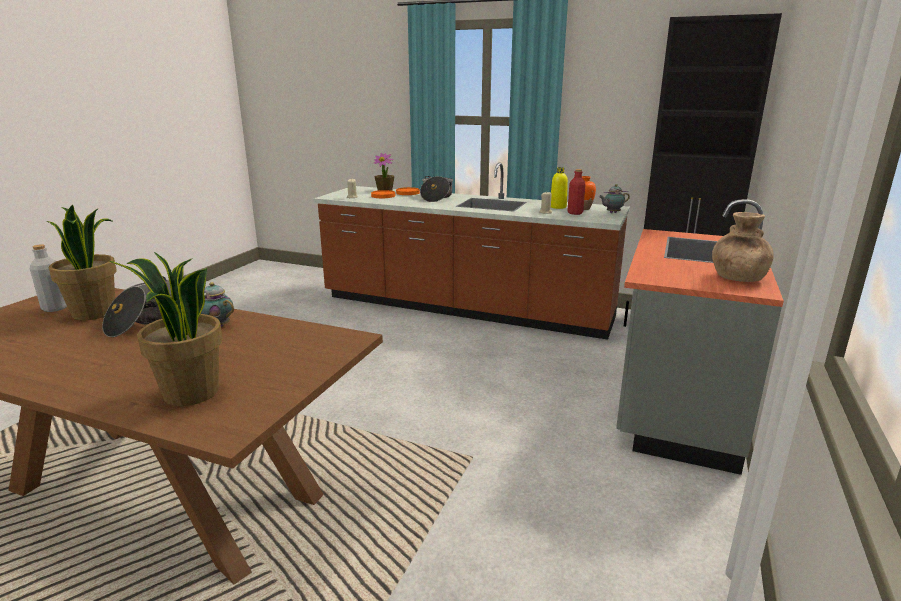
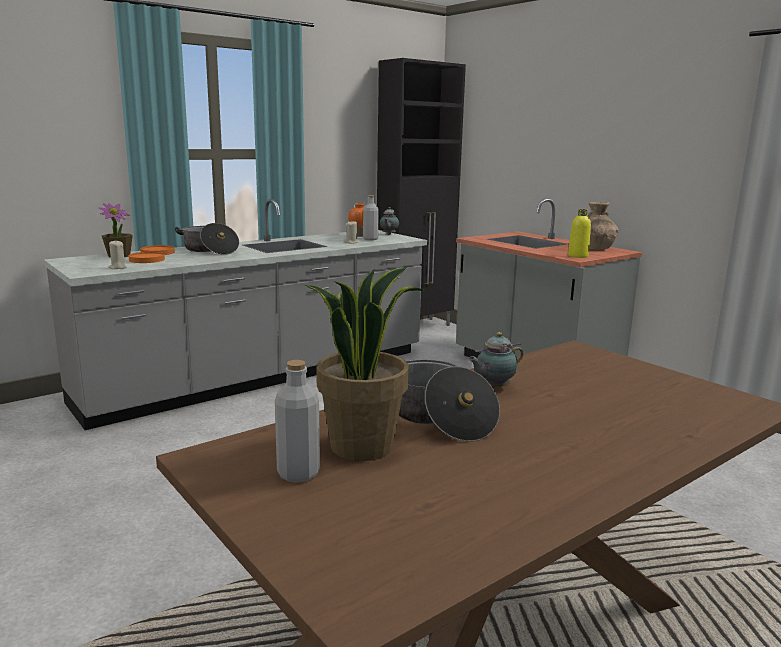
camera: 60 degrees left, 5 degrees down
(190, 393) = (675, 412): potted plant -> none
(465, 308) = (261, 377): brown counter -> grey counter
(558, 207) = (340, 238): yellow bottle -> yellow bottle (578, 256)
(575, 213) = (370, 239): red bottle -> grey bottle

